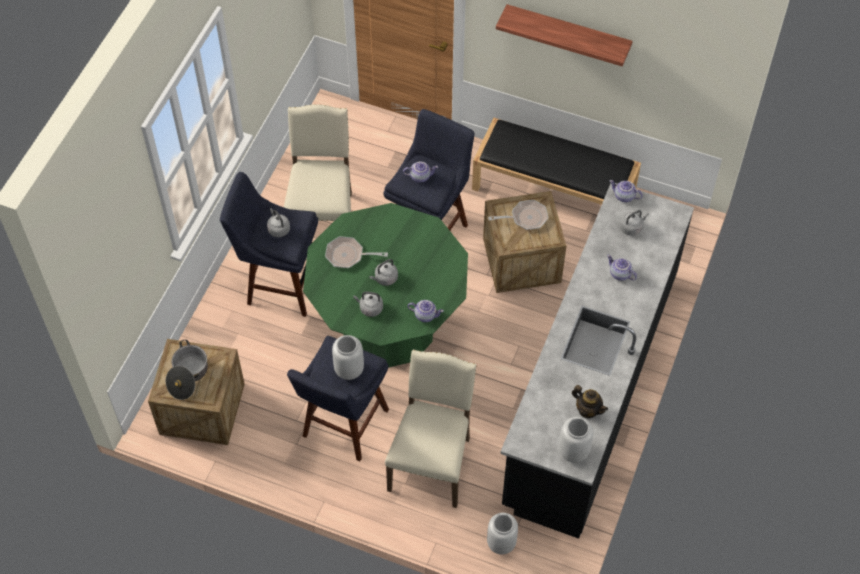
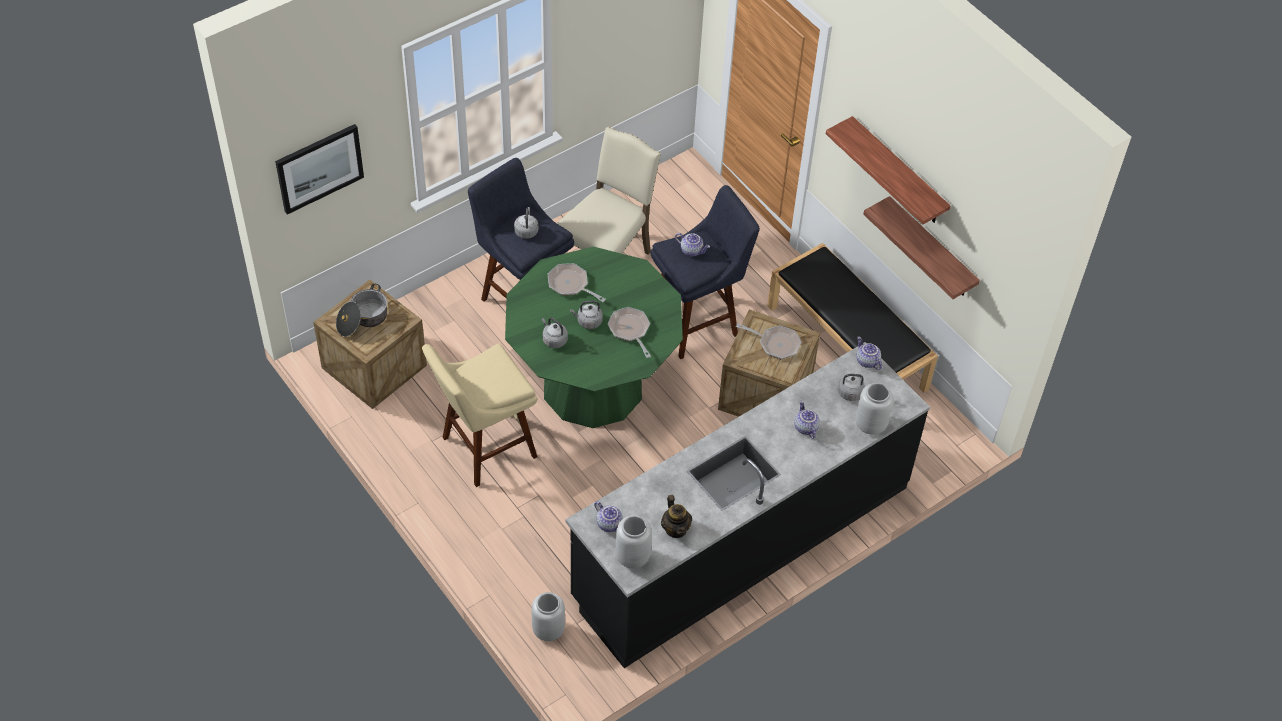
camera: 30 degrees right, 5 degrees down
(112, 269) = (319, 168): none -> picture
(343, 427) = (483, 450): blue stool -> beige stool
(349, 369) = (494, 381): grey vase -> grey vase (871, 424)
(423, 268) = (630, 330): none -> frying pan
(425, 315) = (600, 372): teapot -> teapot (610, 524)
(432, 462) = (540, 524): beige chair -> none
(616, 82) = (931, 249): none -> shelf

